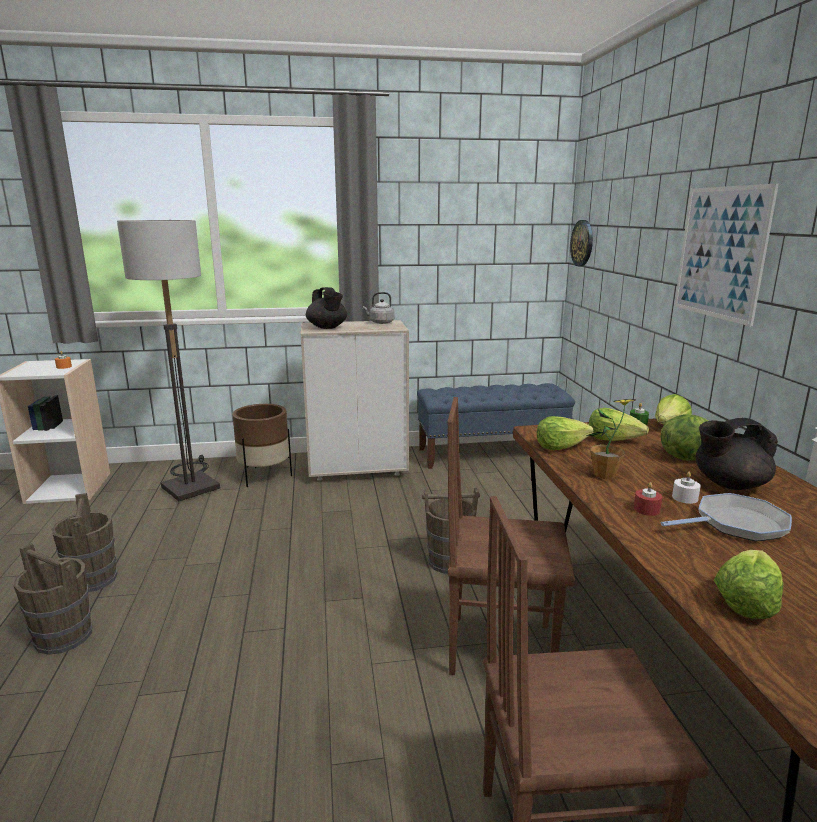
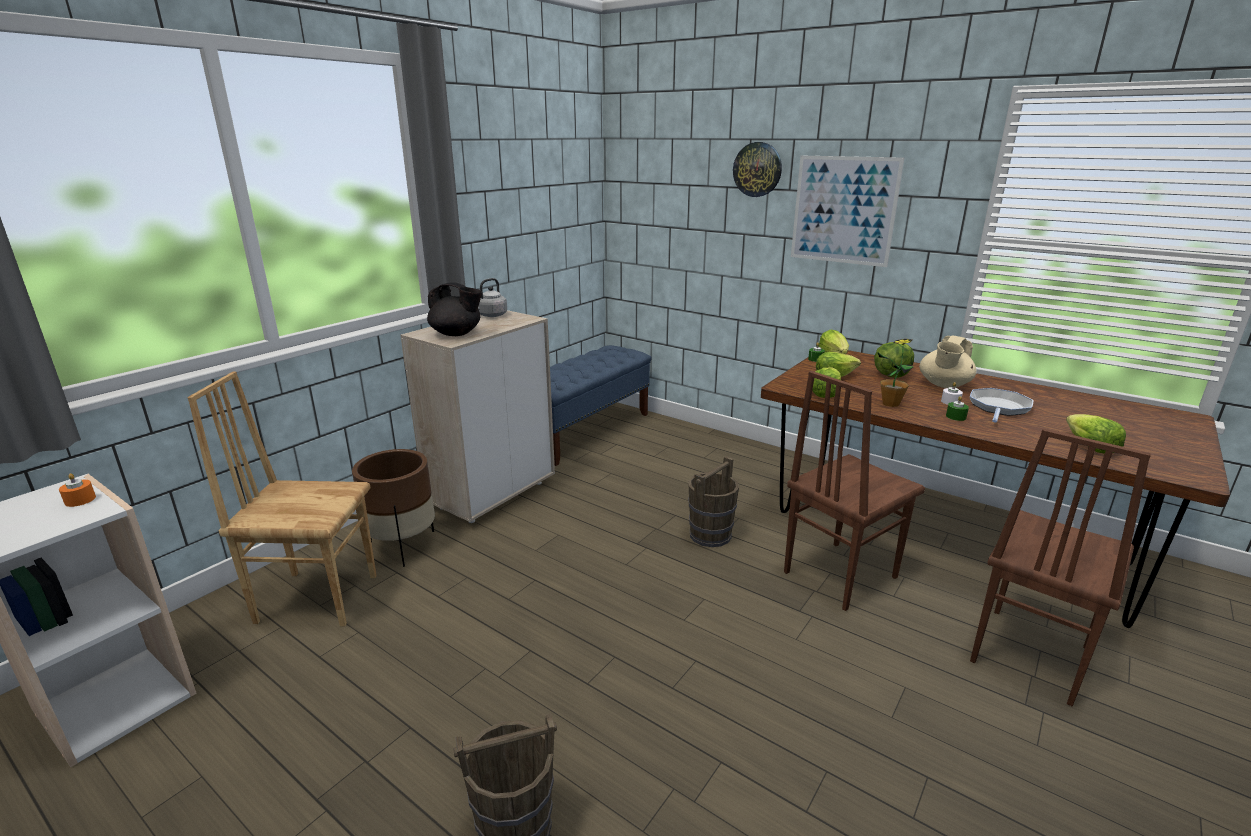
camera: 45 degrees left, 5 degrees up
(92, 579) = (419, 761): brown bucket -> none
(190, 483) = (317, 597): floor lamp -> brown chair
(582, 243) = (631, 201): wall clock -> wall clock (757, 169)
(646, 509) = (956, 417): red candle -> green candle
(729, 484) = (944, 385): black teapot -> beige teapot

